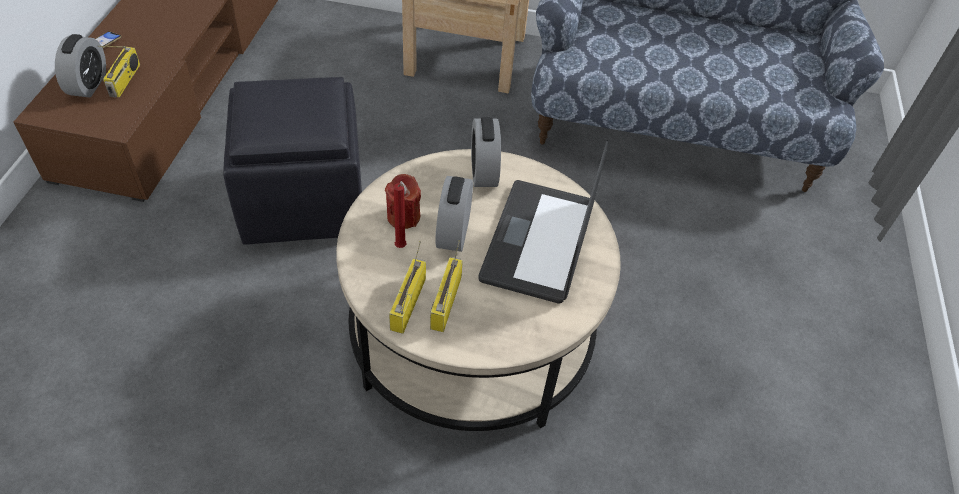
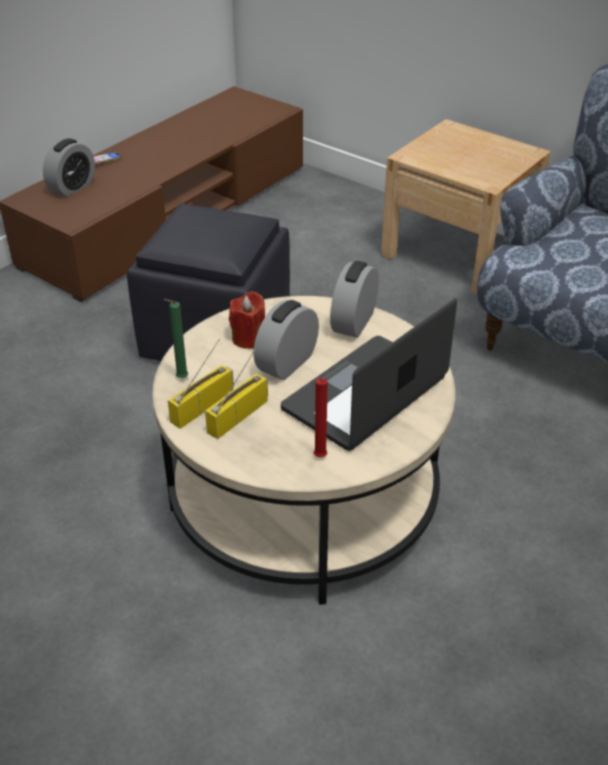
camera: 30 degrees right, 10 degrees down
(125, 81) = (103, 191): radio -> none
(368, 280) = (180, 379): none -> green candle
(401, 248) = (228, 362): red candle -> red candle (320, 458)

